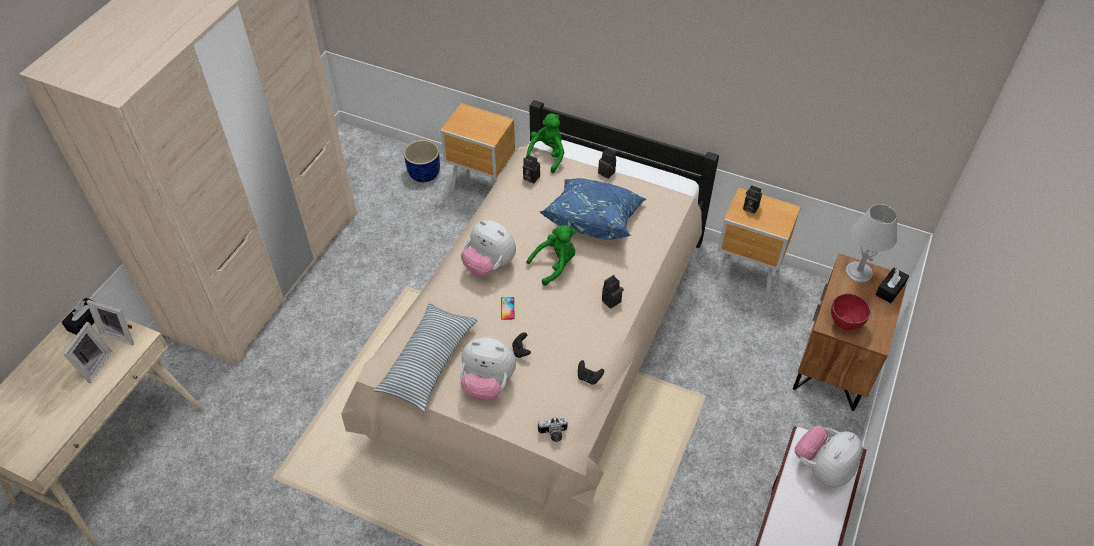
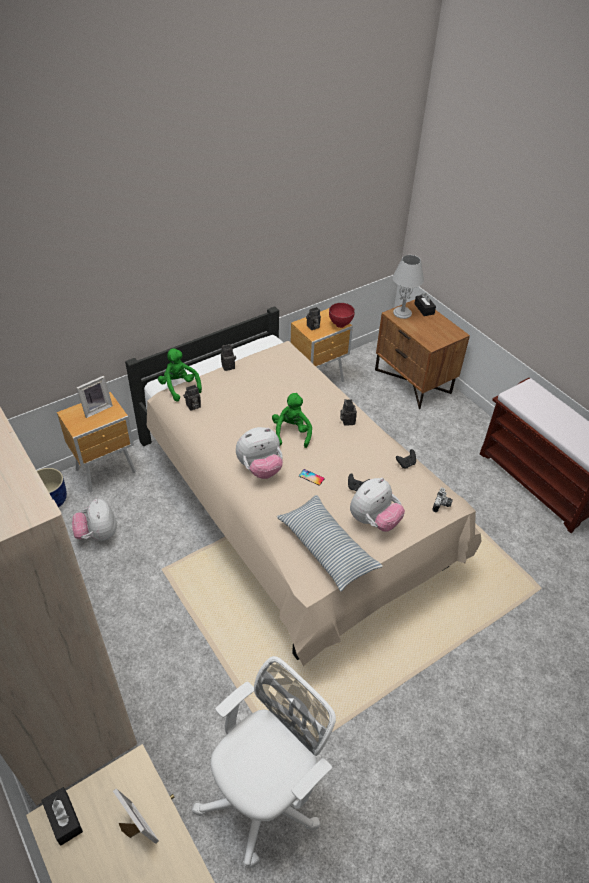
camera: 60 degrees left, 5 degrees down
(121, 333) = (112, 784): picture frame -> picture frame (96, 408)
(237, 478) = (265, 796): none -> white office chair
(594, 219) = (266, 393): blue pillow -> none
(823, 468) = (534, 399): plush toy -> plush toy (98, 534)
(843, 323) = (435, 338): red bowl -> red bowl (339, 325)

